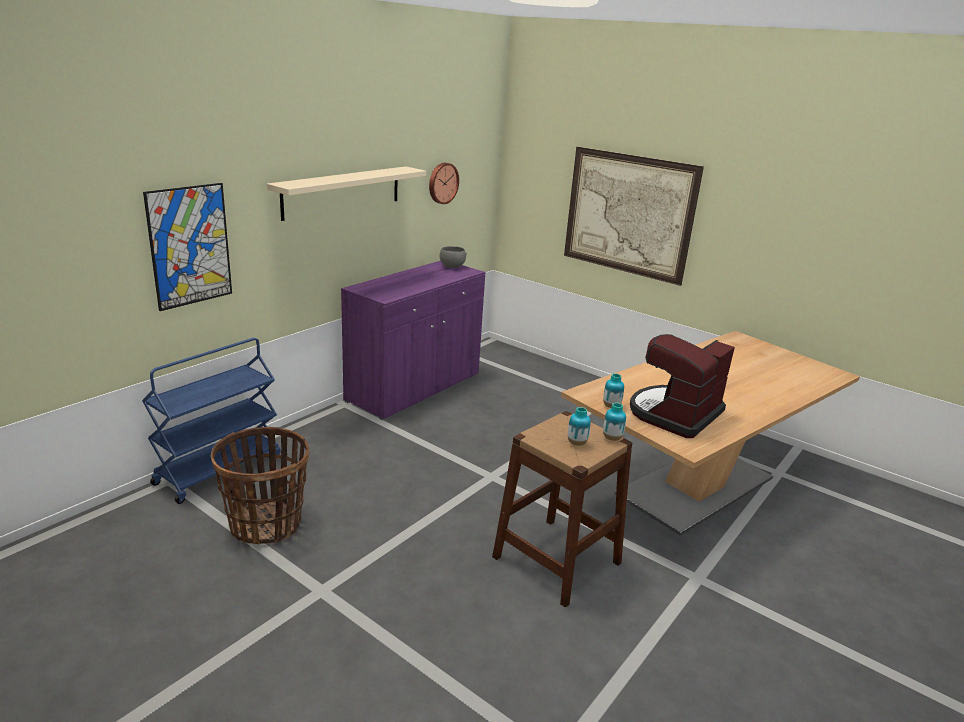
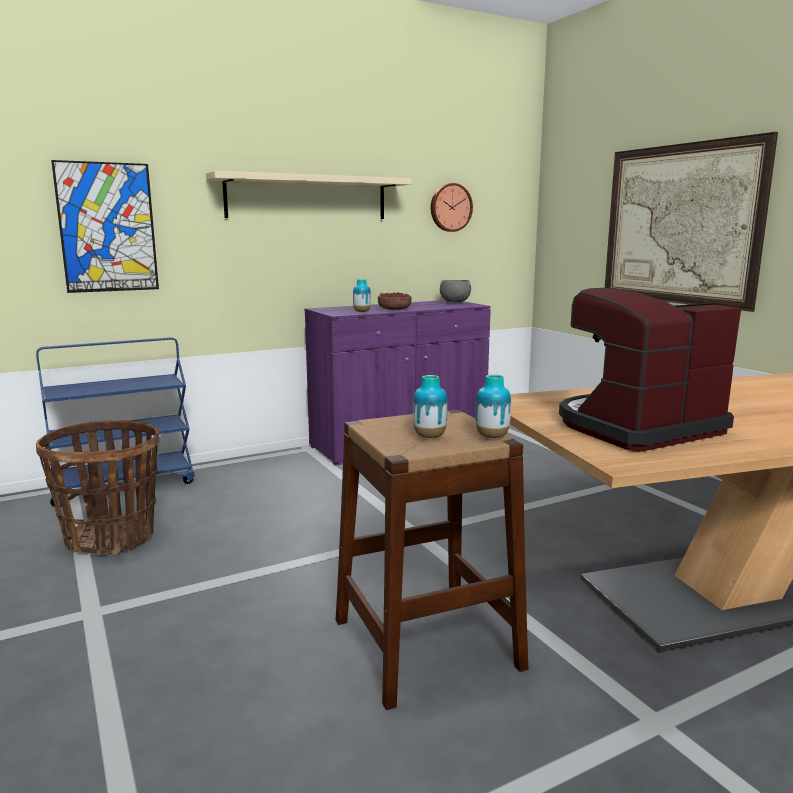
camera: 25 degrees right, 10 degrees down
(419, 285) = (394, 309): none -> bowl
(611, 406) = (537, 412): vase -> vase (362, 312)

